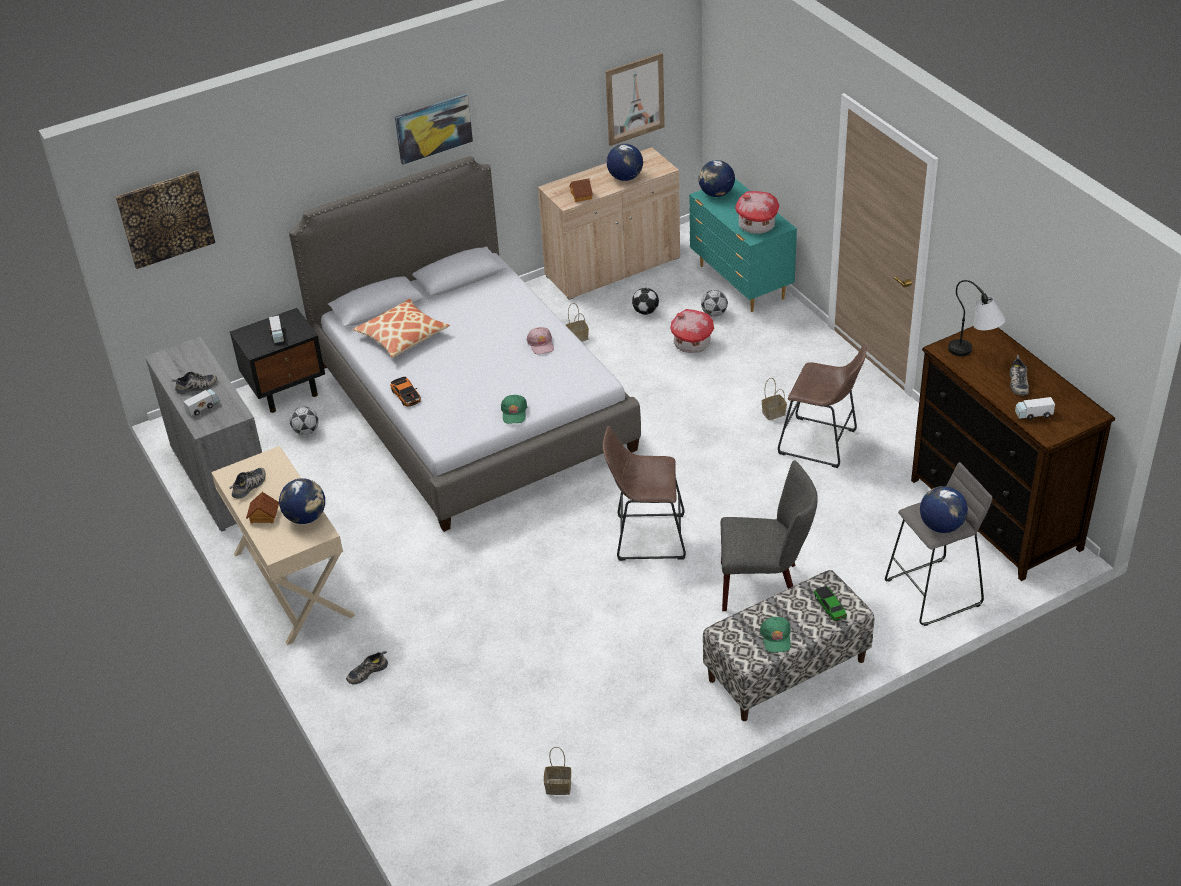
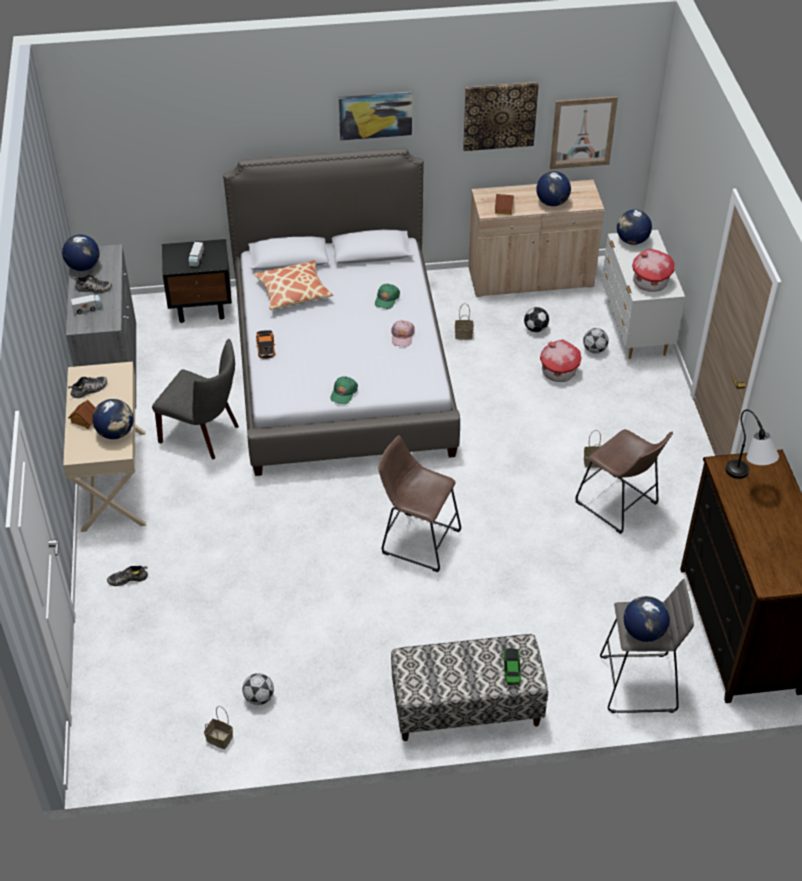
camera: 20 degrees right, 5 degrees up
(165, 219) = (114, 136): picture -> picture (499, 115)
(171, 369) = (83, 266): none -> globe
(306, 431) = (197, 348): football -> football (259, 698)
(741, 283) = (635, 328): turquoise dresser -> white dresser
(765, 585) = (493, 622): grey chair -> grey chair (204, 434)
(776, 637) = (448, 680): green cap -> green cap (386, 299)
(1017, 382) = (771, 522): shoe -> none
(1033, 414) = (766, 559): toy truck -> none

